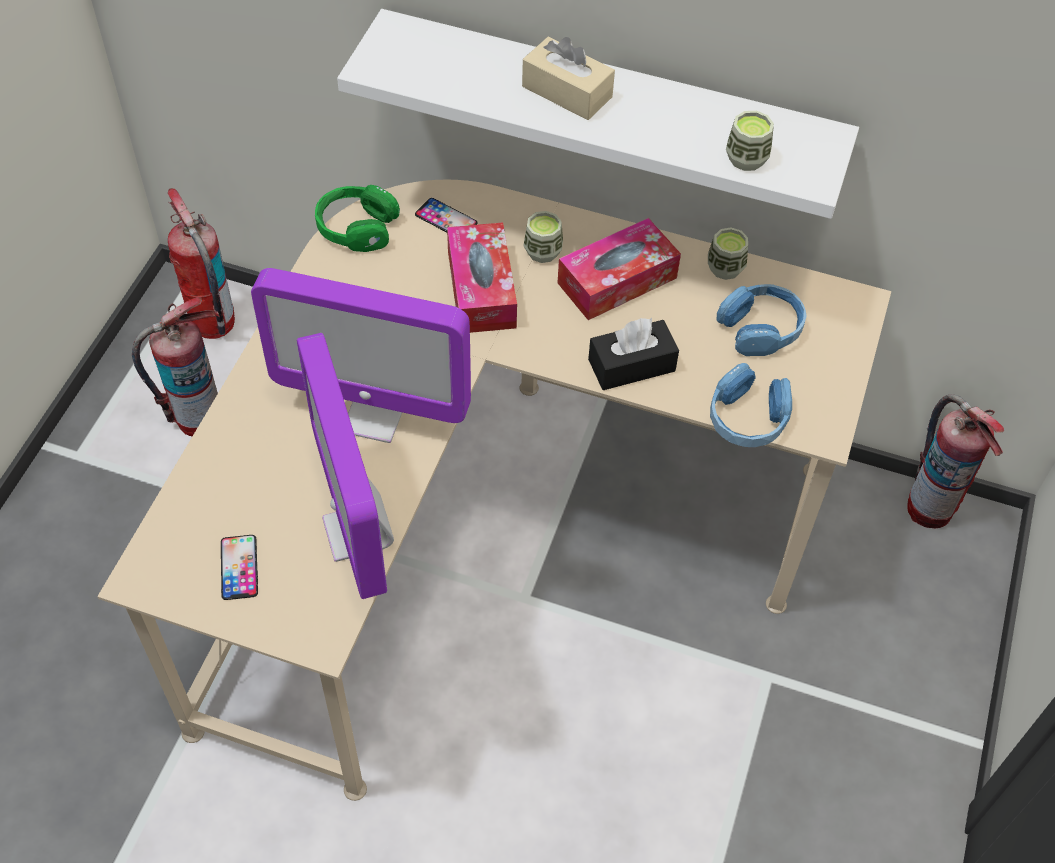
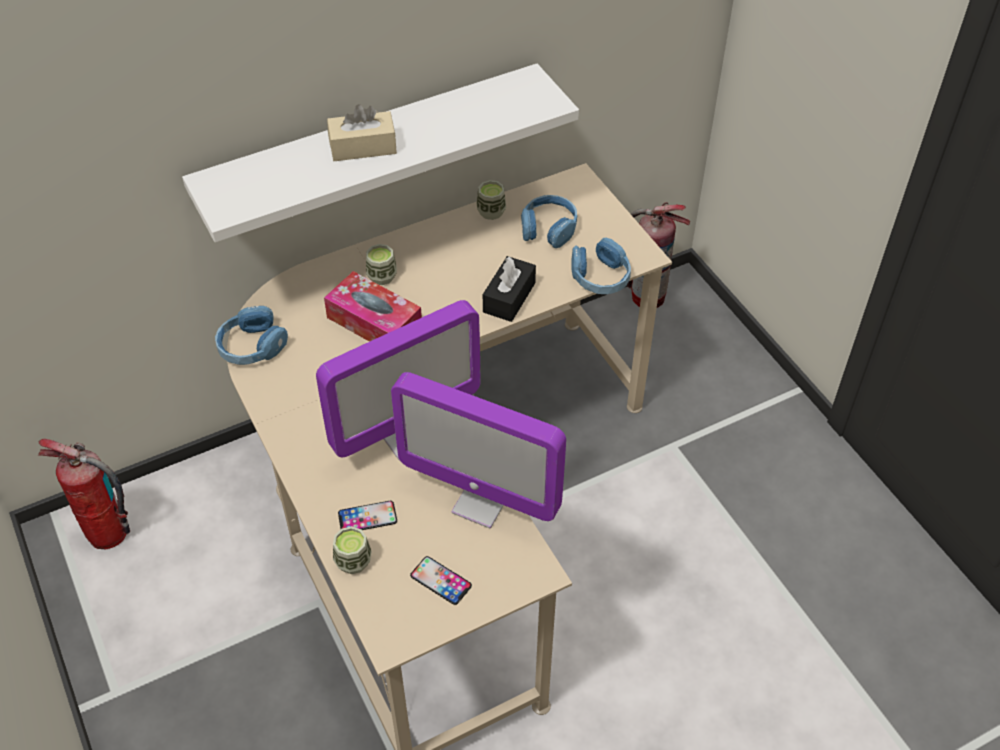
camera: 45 degrees left, 5 degrees down
(198, 418) = (174, 597): fire extinguisher -> none
(356, 228) = (251, 346): green headphones -> blue headphones
(446, 219) = (301, 301): phone -> phone (367, 517)
(617, 280) = (443, 260): tissue box -> none
(746, 158) = (505, 116): cup -> cup (353, 561)

